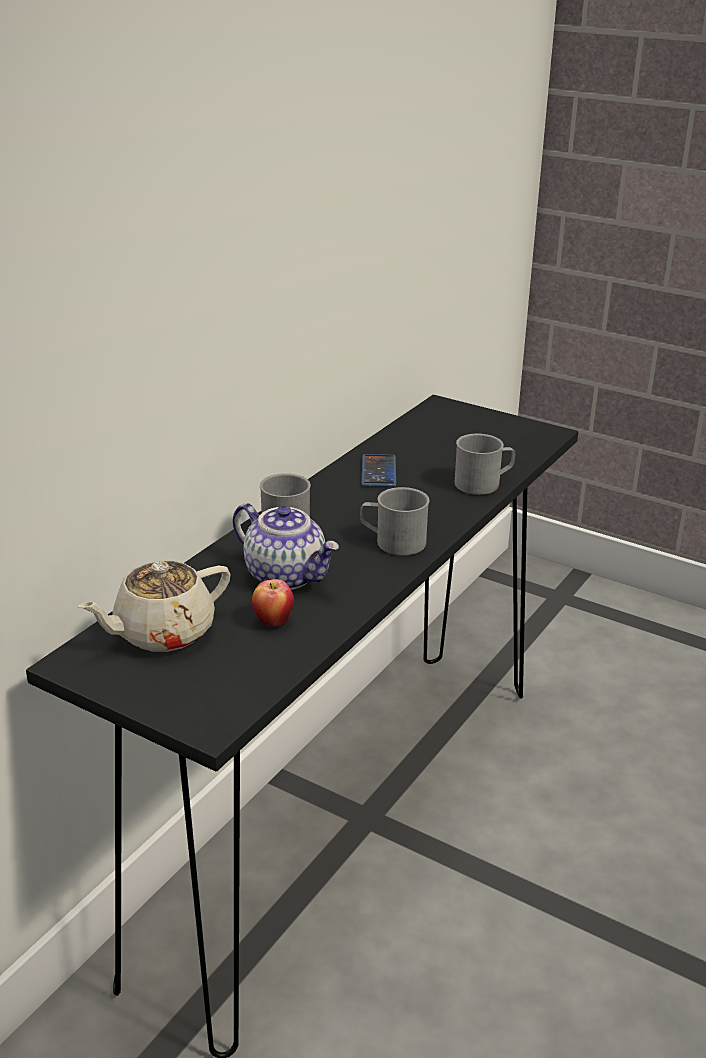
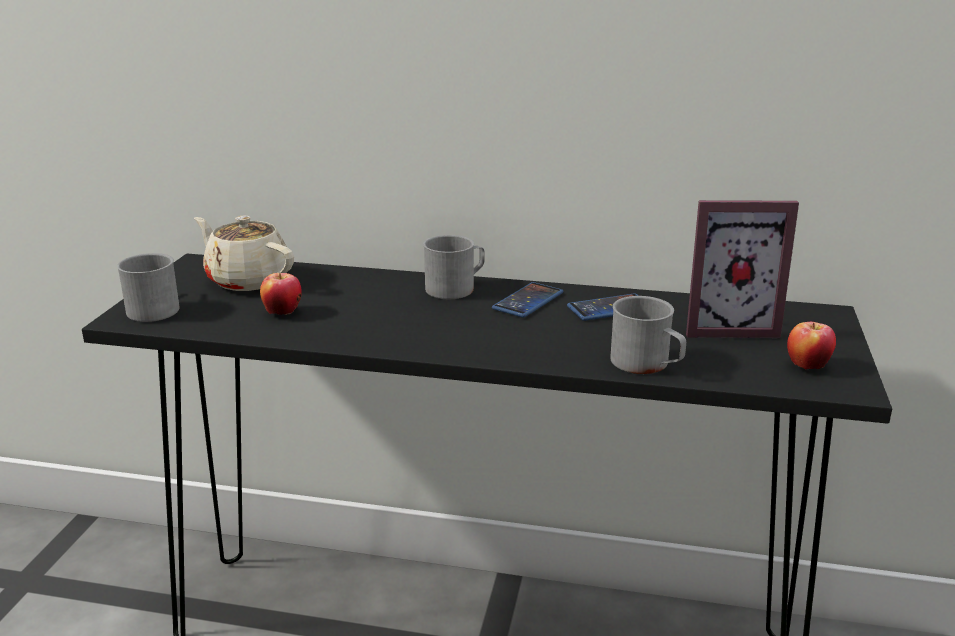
camera: 70 degrees right, 5 degrees down
(286, 576) = (363, 305): teapot -> none
(338, 499) = (528, 301): none -> phone
(393, 542) = (463, 338): grey mug -> grey mug (156, 307)
(439, 440) = (727, 326): none -> picture frame
(515, 435) = (807, 366): none -> apple

